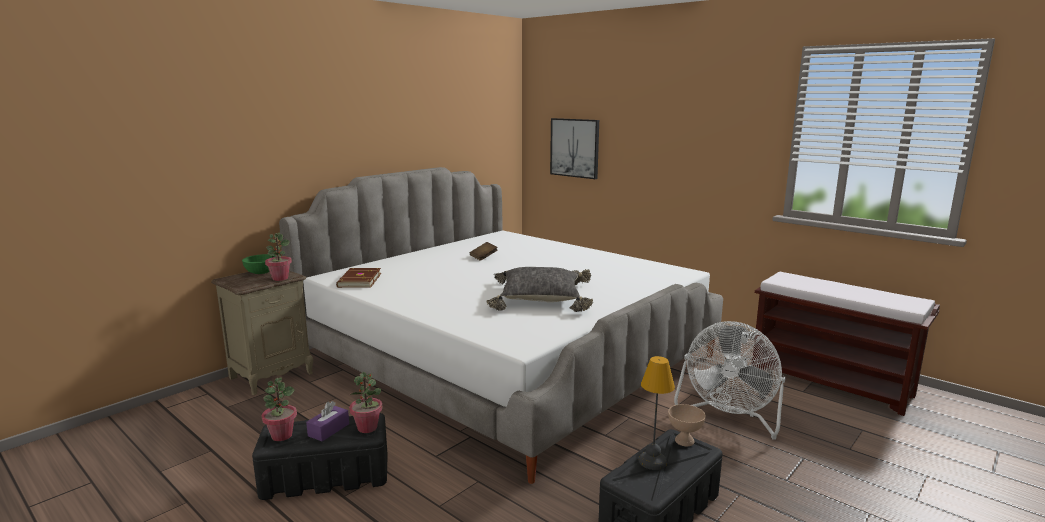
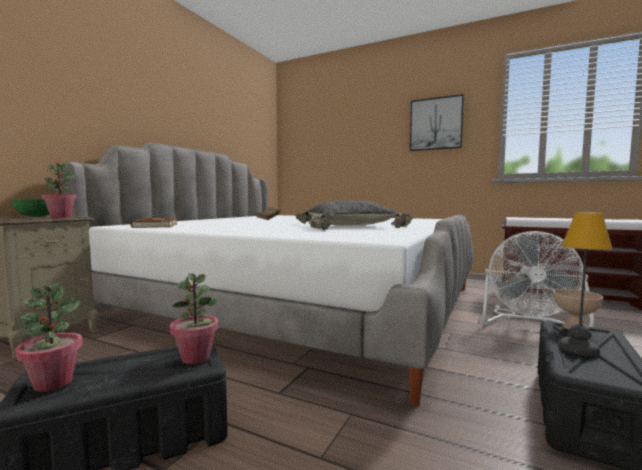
camera: 15 degrees left, 10 degrees down
(328, 430) = (135, 366): purple tissue box -> none
(575, 148) = (322, 152): picture -> picture (436, 124)

